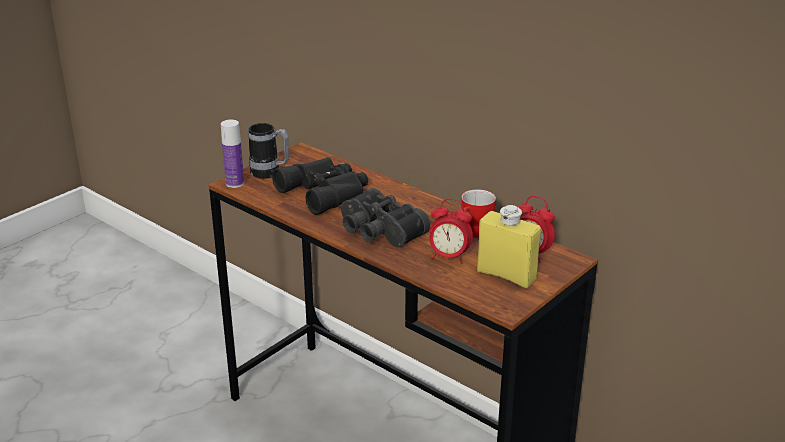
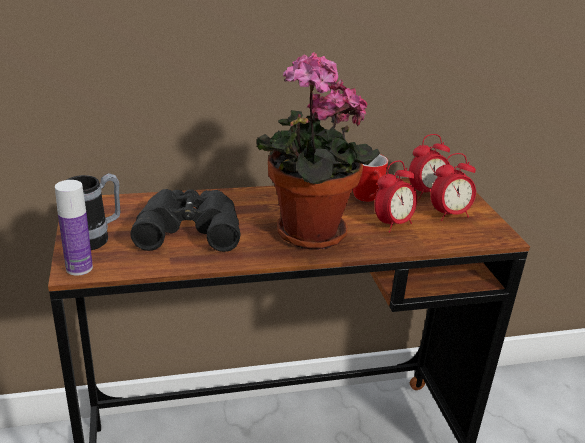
camera: 55 degrees left, 0 degrees up
(378, 232) = (306, 235): black binoculars -> potted plant
(506, 275) = (449, 215): yellow bottle -> alarm clock

